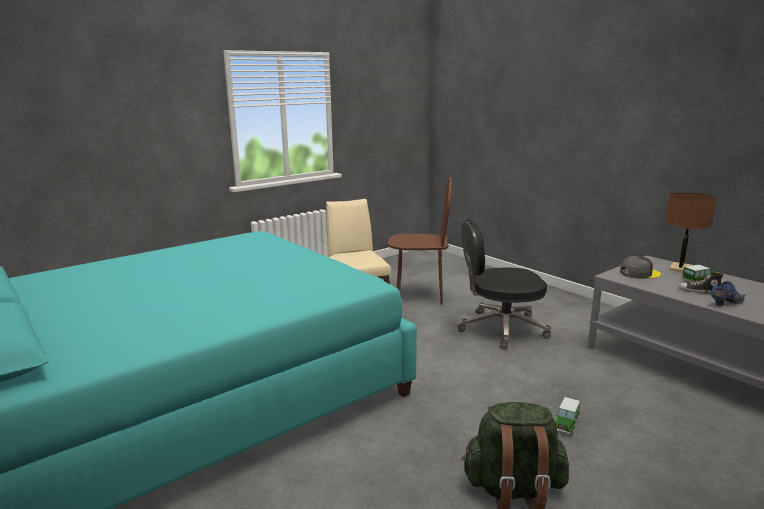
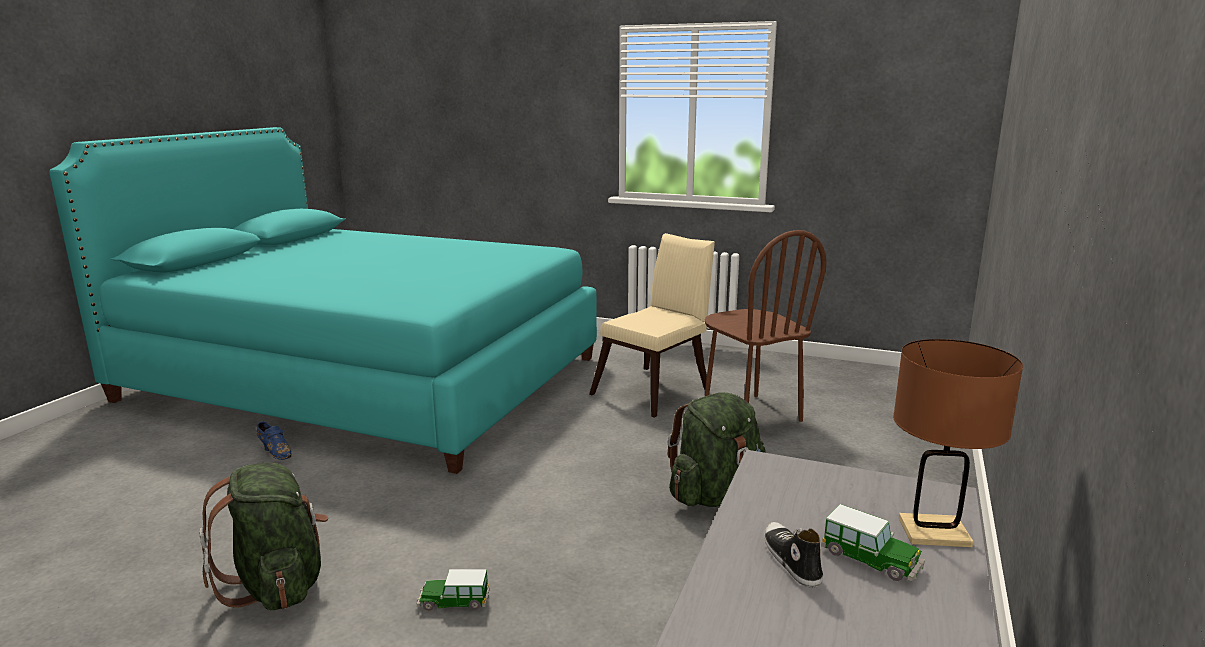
camera: 60 degrees right, 0 degrees up
(501, 329) = (715, 495): black office chair -> green backpack
(639, 273) = (821, 488): grey cap -> none
(725, 303) = (742, 595): blue shoe -> blue shoe (275, 452)

